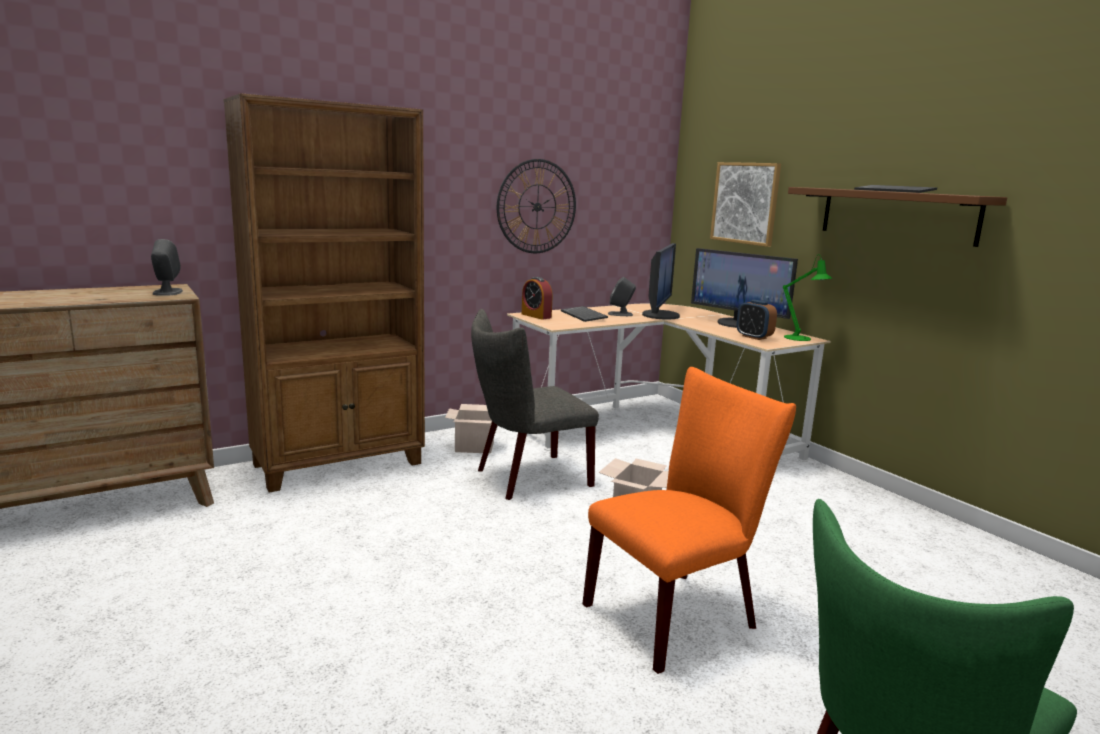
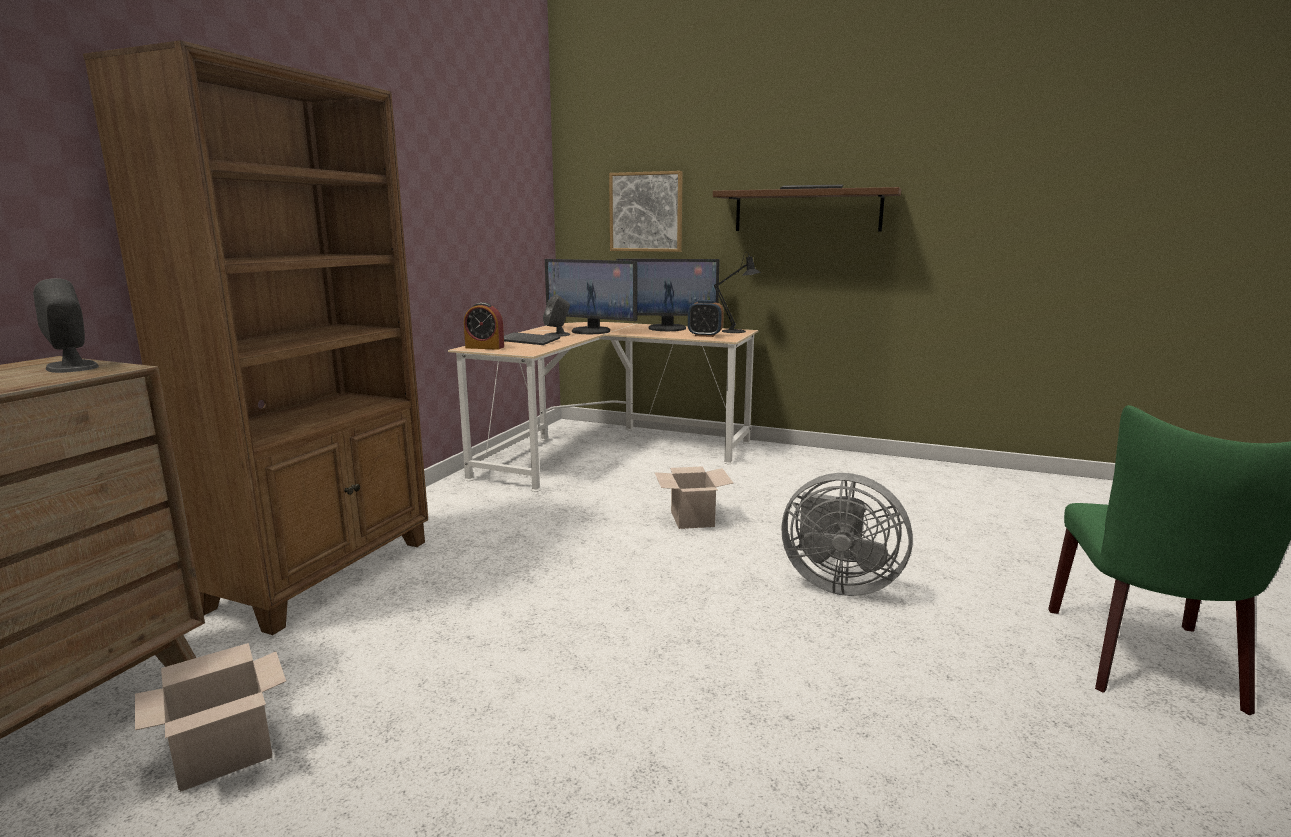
camera: 35 degrees left, 0 degrees up
(475, 447) = (460, 509): cardboard box -> cardboard box (226, 752)
(526, 478) = (557, 521): grey chair -> none
(537, 206) = (453, 223): wall clock -> none
(659, 315) = (592, 331): monitor -> monitor turned 135 degrees clockwise
(678, 613) = (838, 583): orange chair -> grey fan
(801, 338) = (737, 331): green table lamp -> black table lamp

